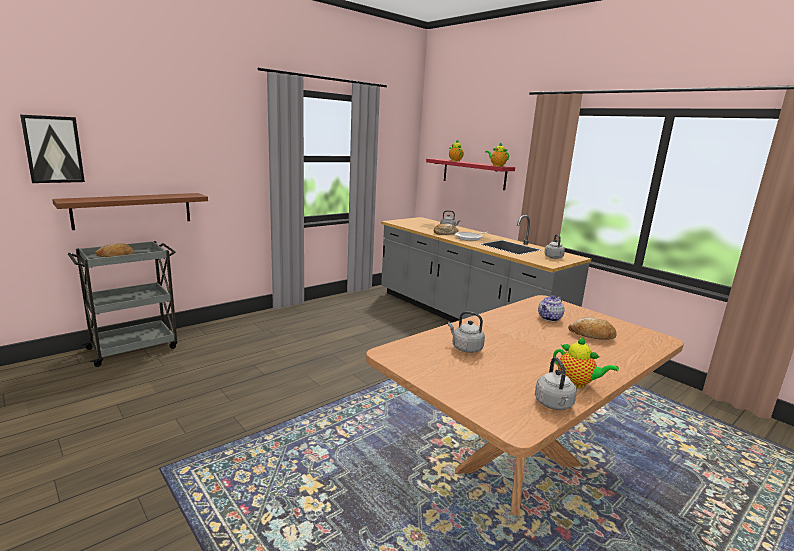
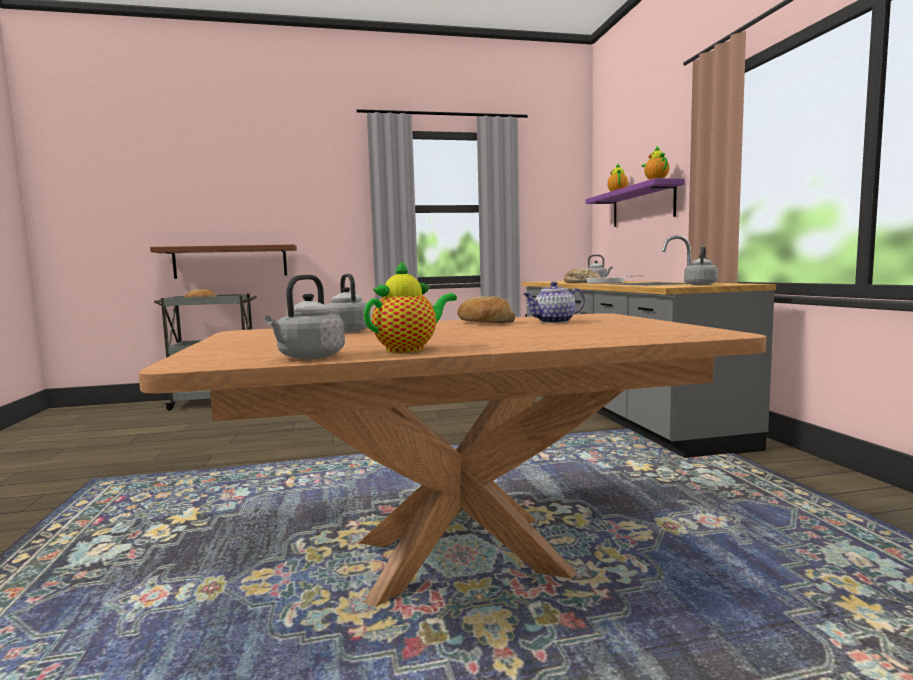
camera: 30 degrees right, 10 degrees down
(53, 149) = (162, 202): picture -> none
(473, 174) = (642, 206): red shelf -> purple shelf
(577, 383) = (409, 349): teapot -> teapot turned 105 degrees counterclockwise
(592, 335) = (580, 330): bread -> bread (484, 322)

